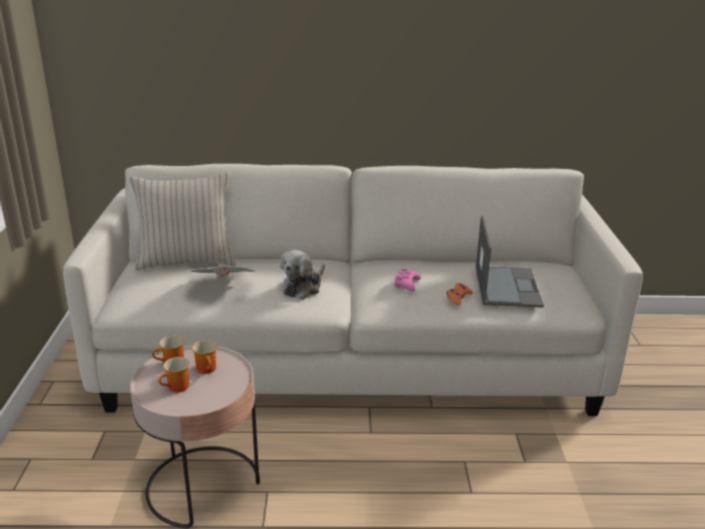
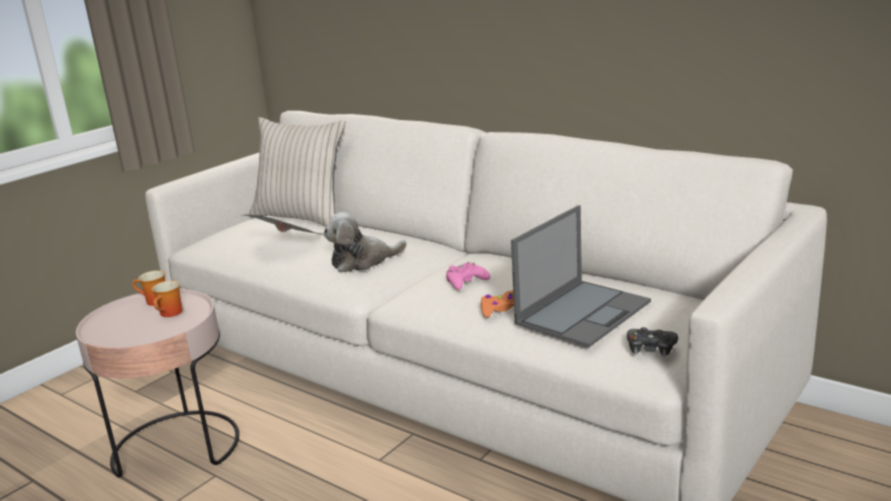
camera: 40 degrees right, 5 degrees down
(177, 388) = (125, 322): mug -> none
(569, 298) = (651, 348): none -> black game controller

